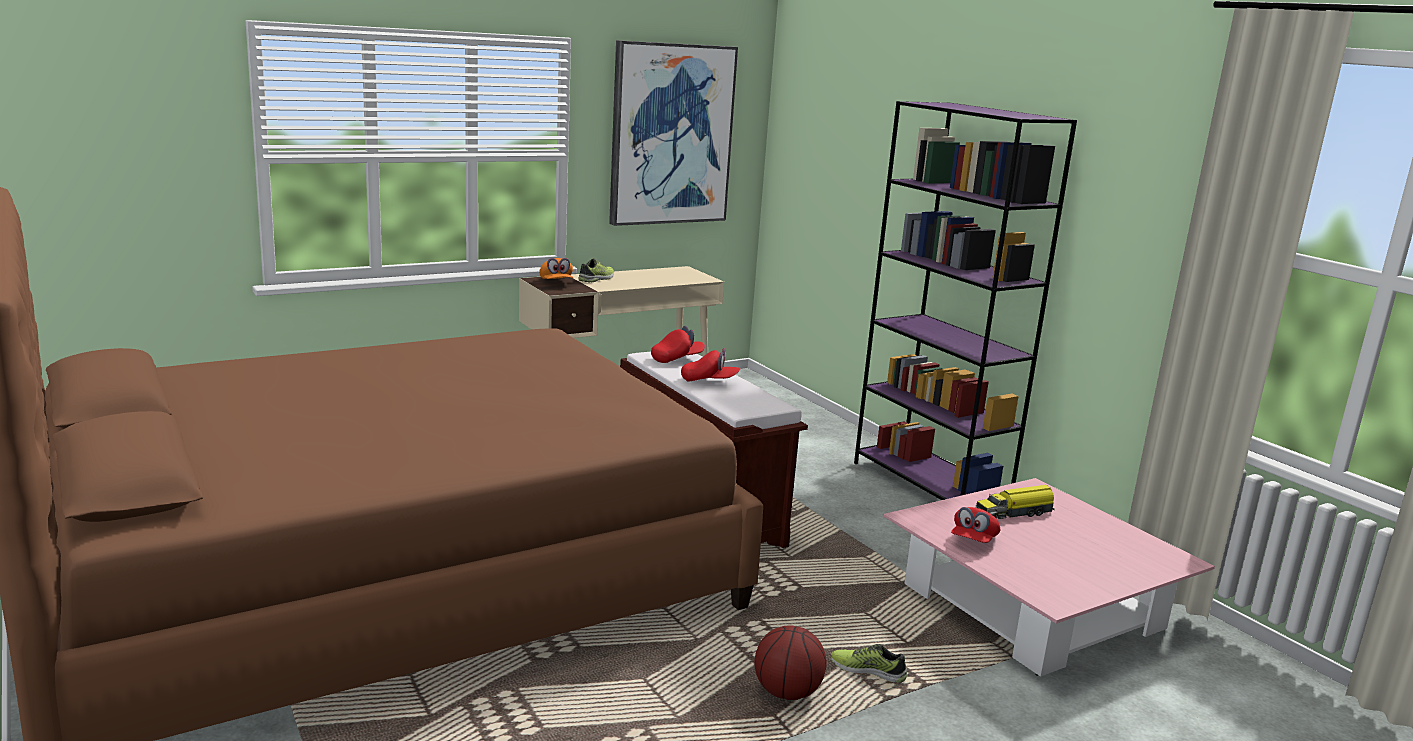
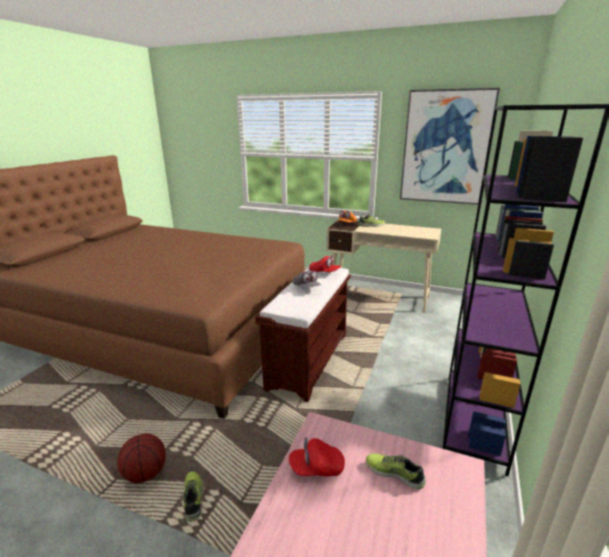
camera: 55 degrees right, 5 degrees up
(709, 381) = (306, 288): red cap -> grey cap
(1014, 513) = (394, 473): toy truck -> shoe

